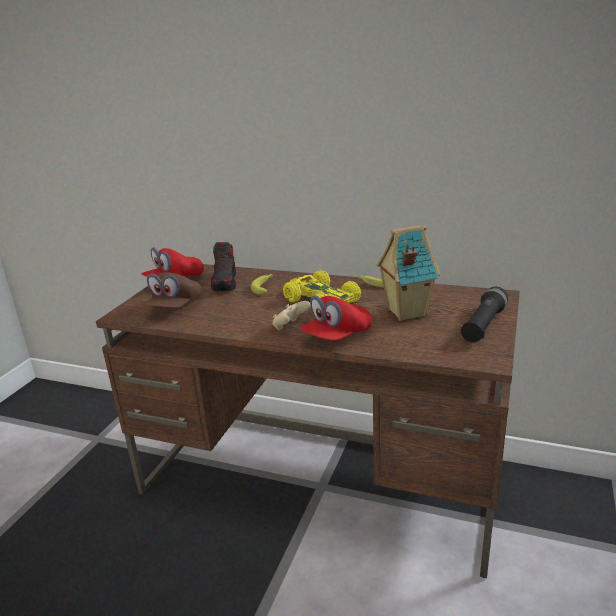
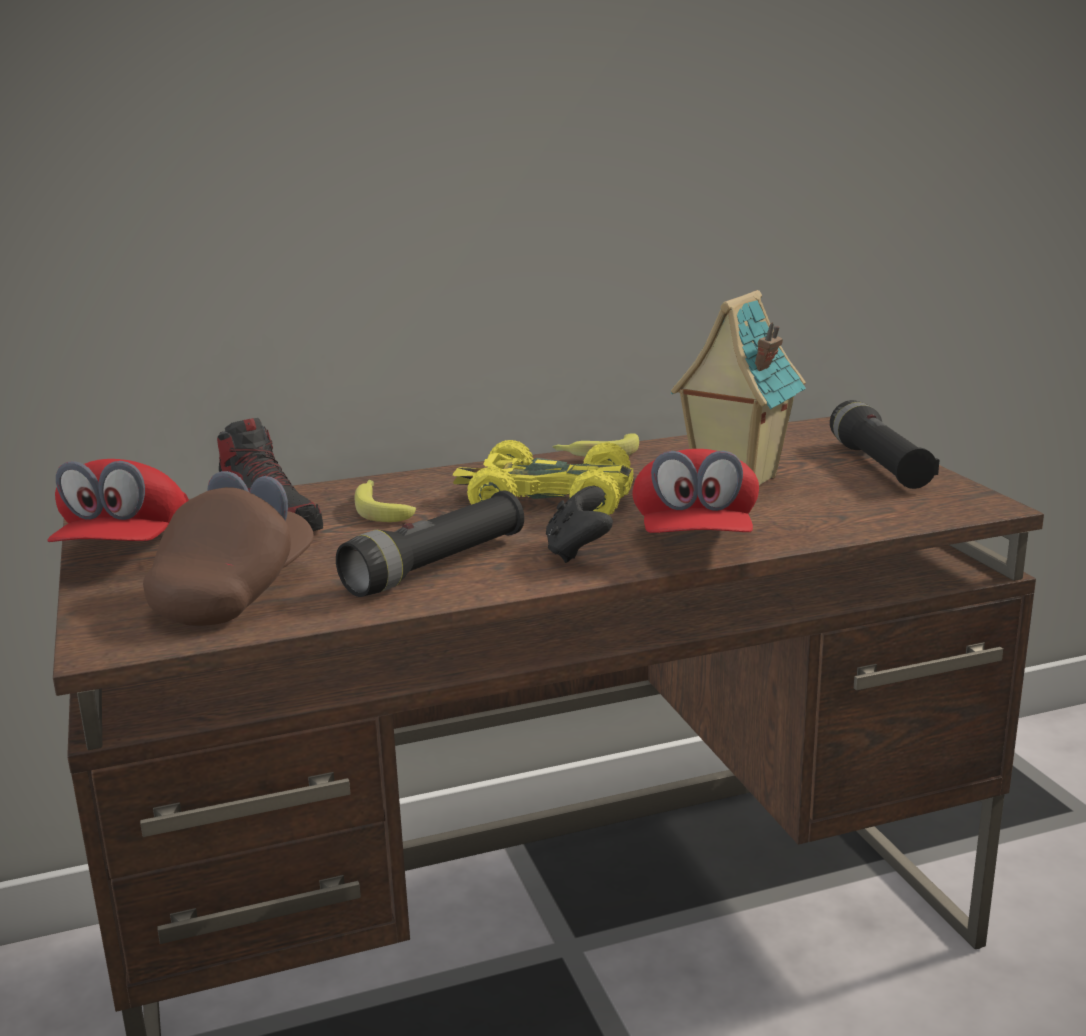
camera: 40 degrees left, 5 degrees down
(174, 307) = (235, 592): brown cap -> brown cap turned 135 degrees counterclockwise
(239, 317) = (436, 566): none -> black flashlight
(290, 327) = (578, 552): beige game controller -> black game controller

